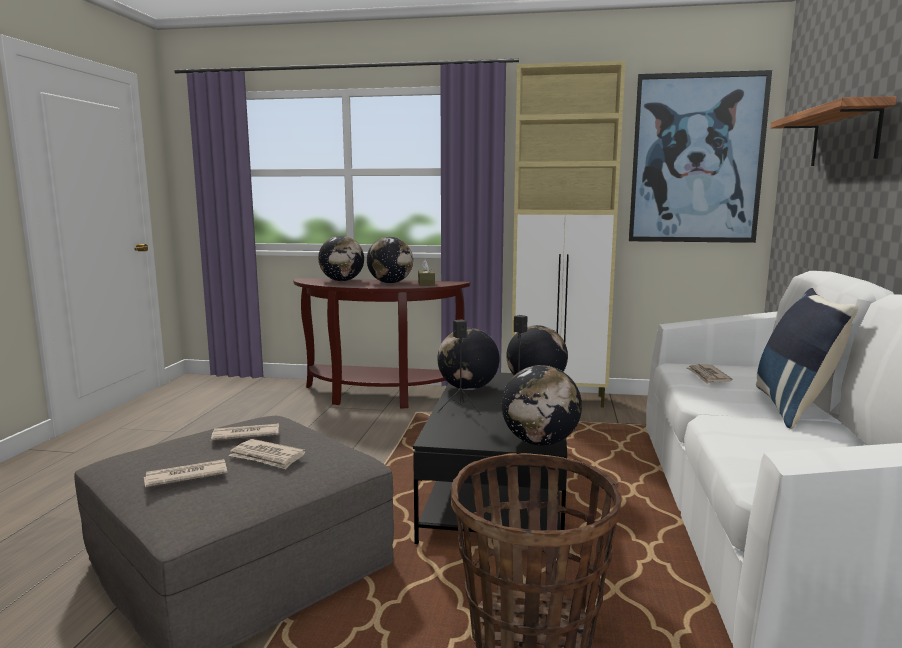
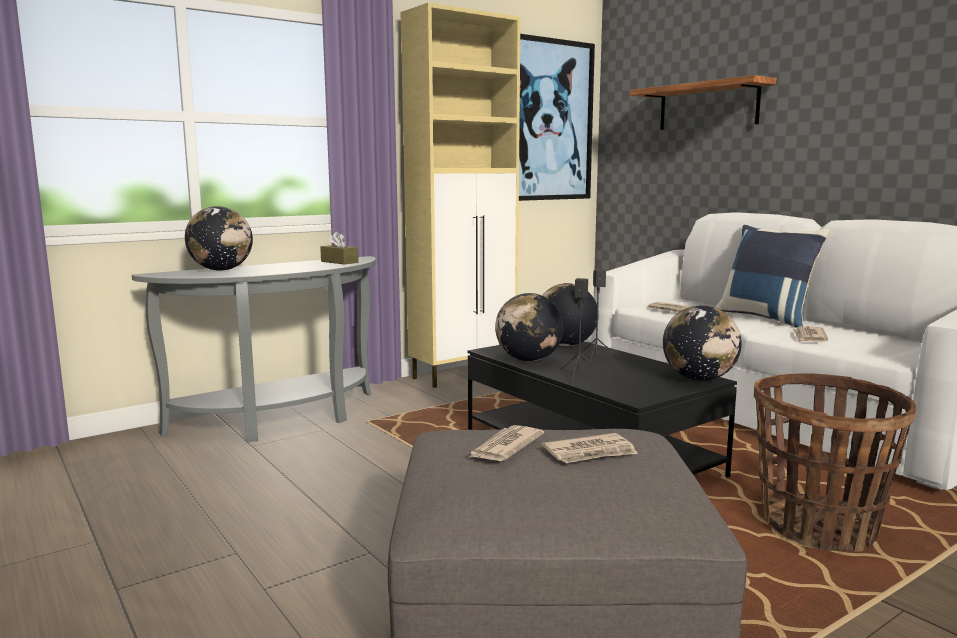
camera: 45 degrees left, 0 degrees up
(185, 476) = (585, 493): newspaper -> newspaper (809, 337)
(377, 397) = (283, 420): brown console table -> grey console table
(390, 283) = (294, 265): globe -> none

